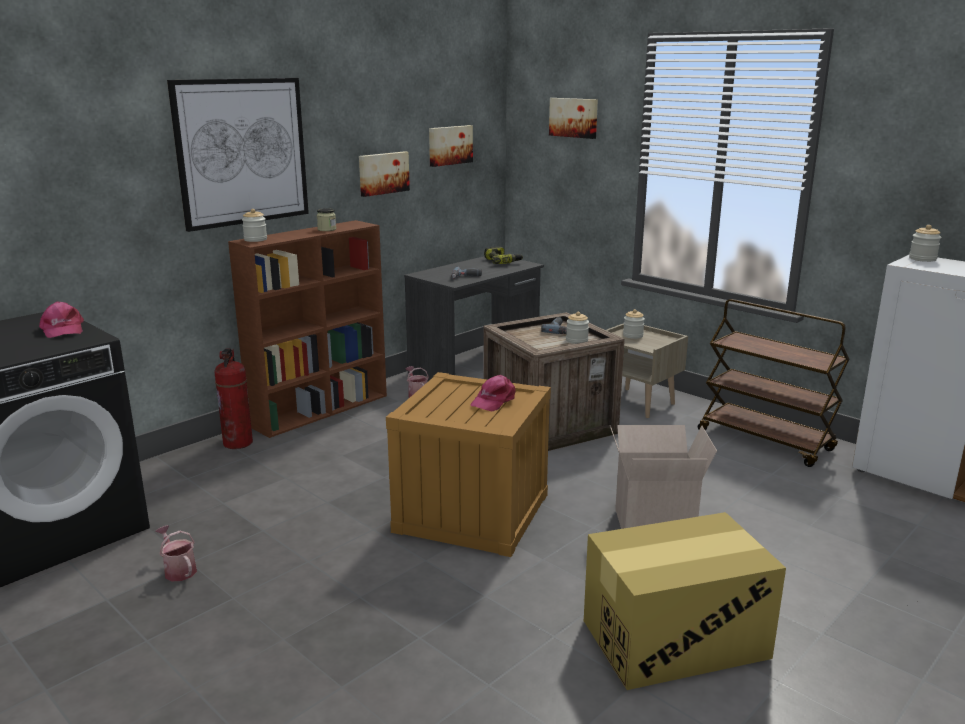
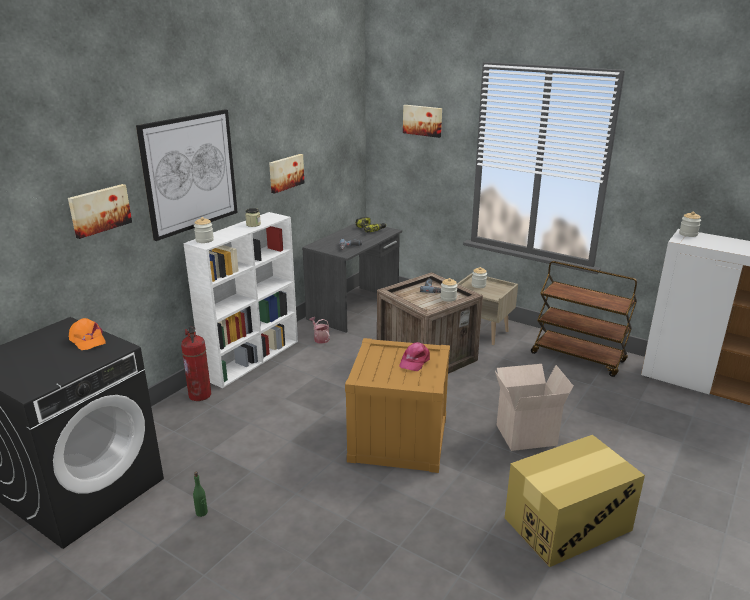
camera: 10 degrees left, 5 degrees up
(62, 329) = (87, 340): pink cap -> orange cap
(178, 569) = (202, 512): watering can -> green bottle
(321, 410) = (252, 358): brown bookcase -> white bookcase
(449, 145) = (329, 144): picture -> picture (99, 210)

